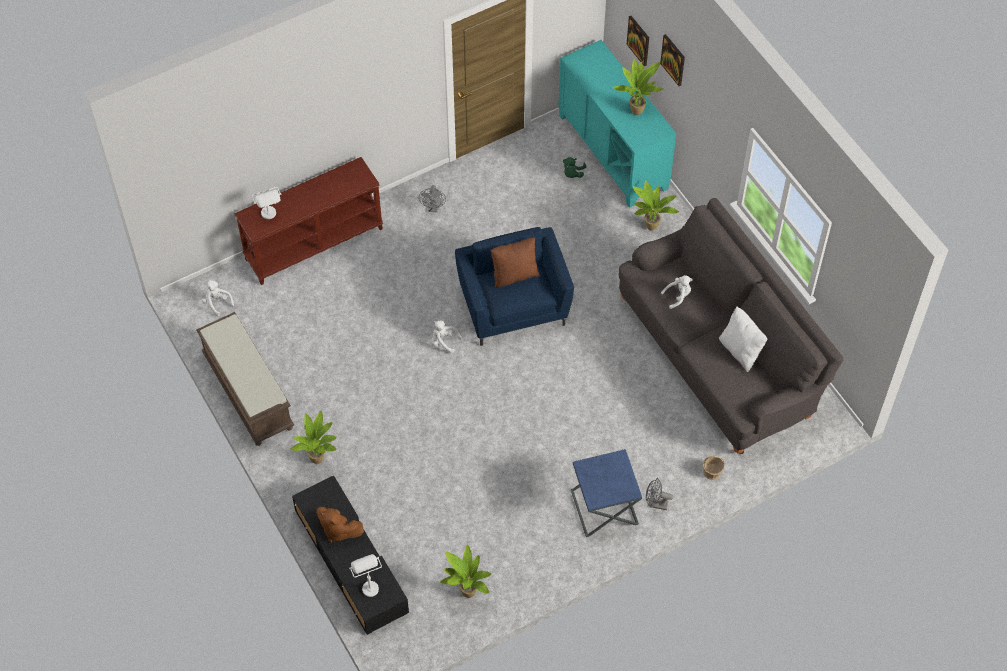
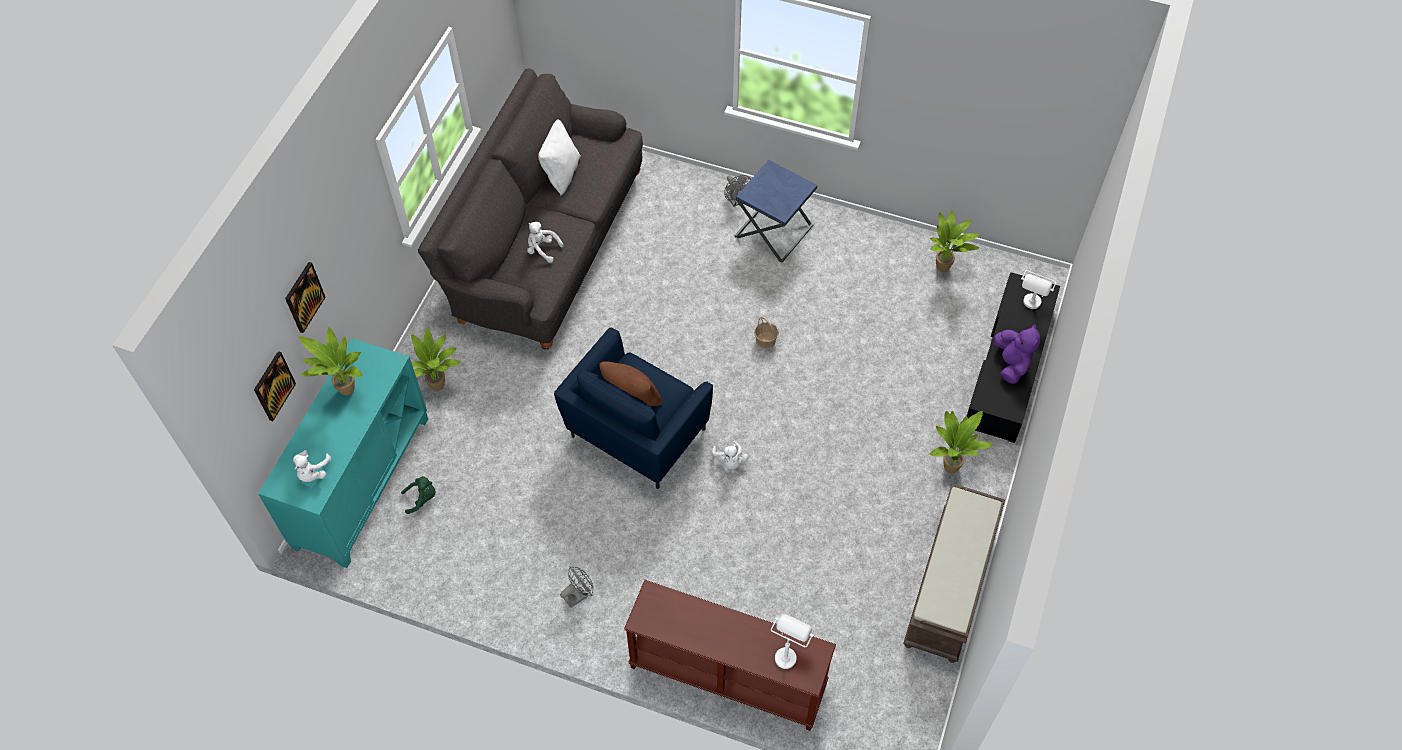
camera: 130 degrees left, 0 degrees up
(217, 303) = (886, 708): white plush toy -> white plush toy (312, 472)
(338, 530) = (1011, 364): brown plush toy -> purple plush toy
(712, 471) = (668, 184): basket -> basket (765, 341)

